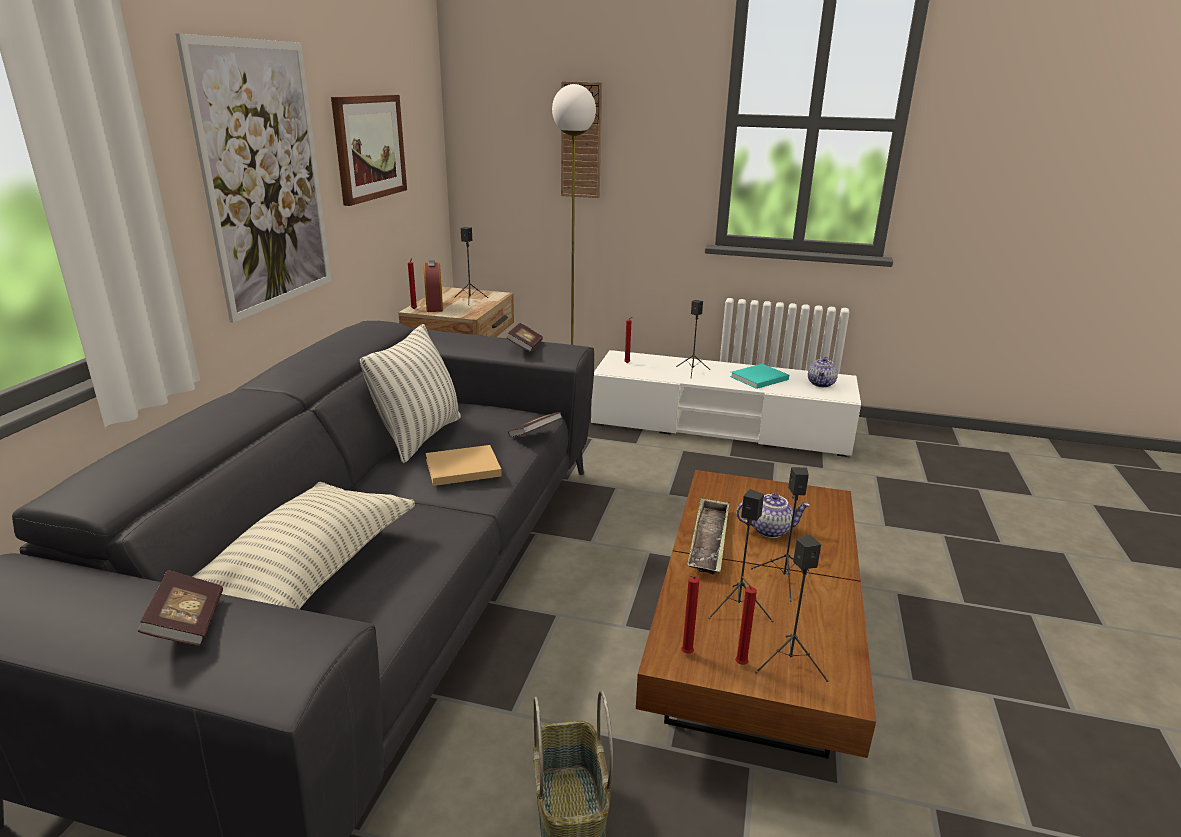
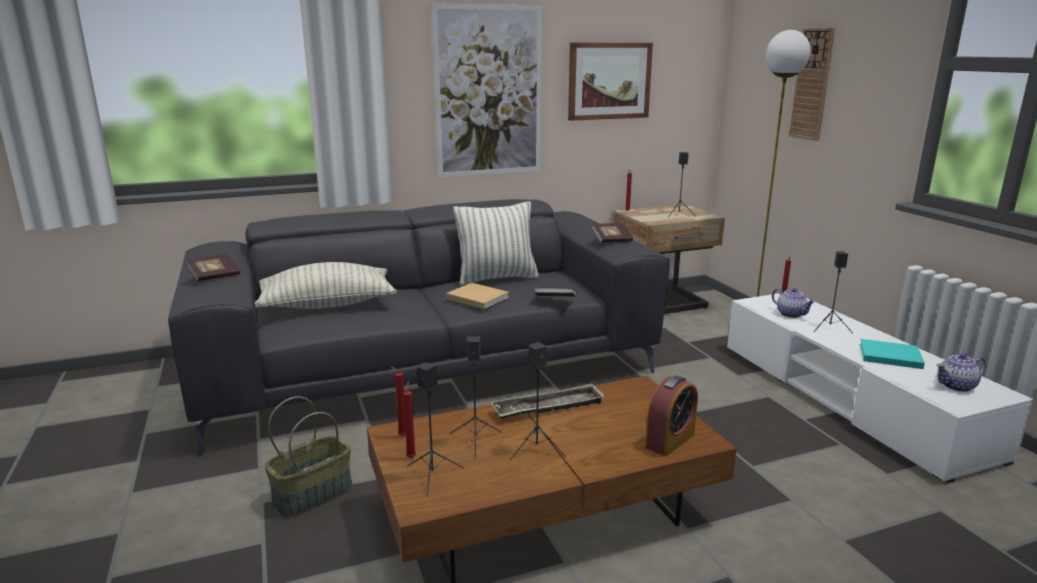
camera: 55 degrees right, 5 degrees down
(434, 306) = (644, 212): alarm clock -> alarm clock (670, 440)
(770, 530) = (602, 426): teapot -> teapot (791, 314)

